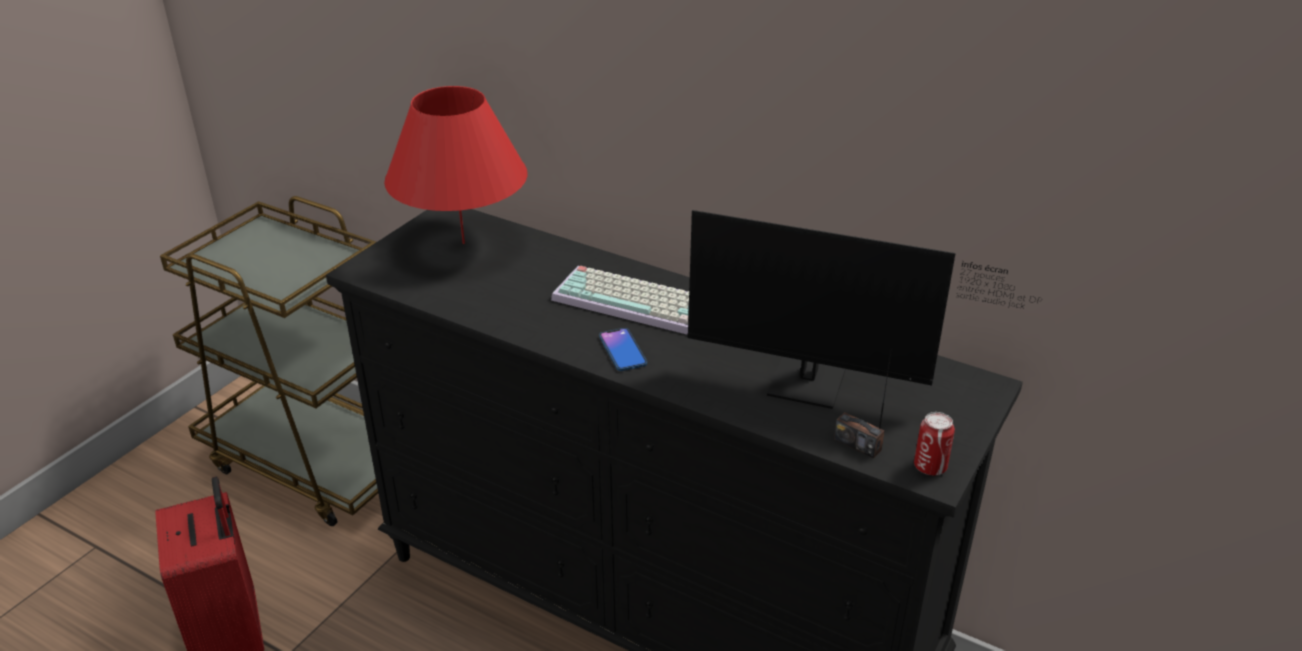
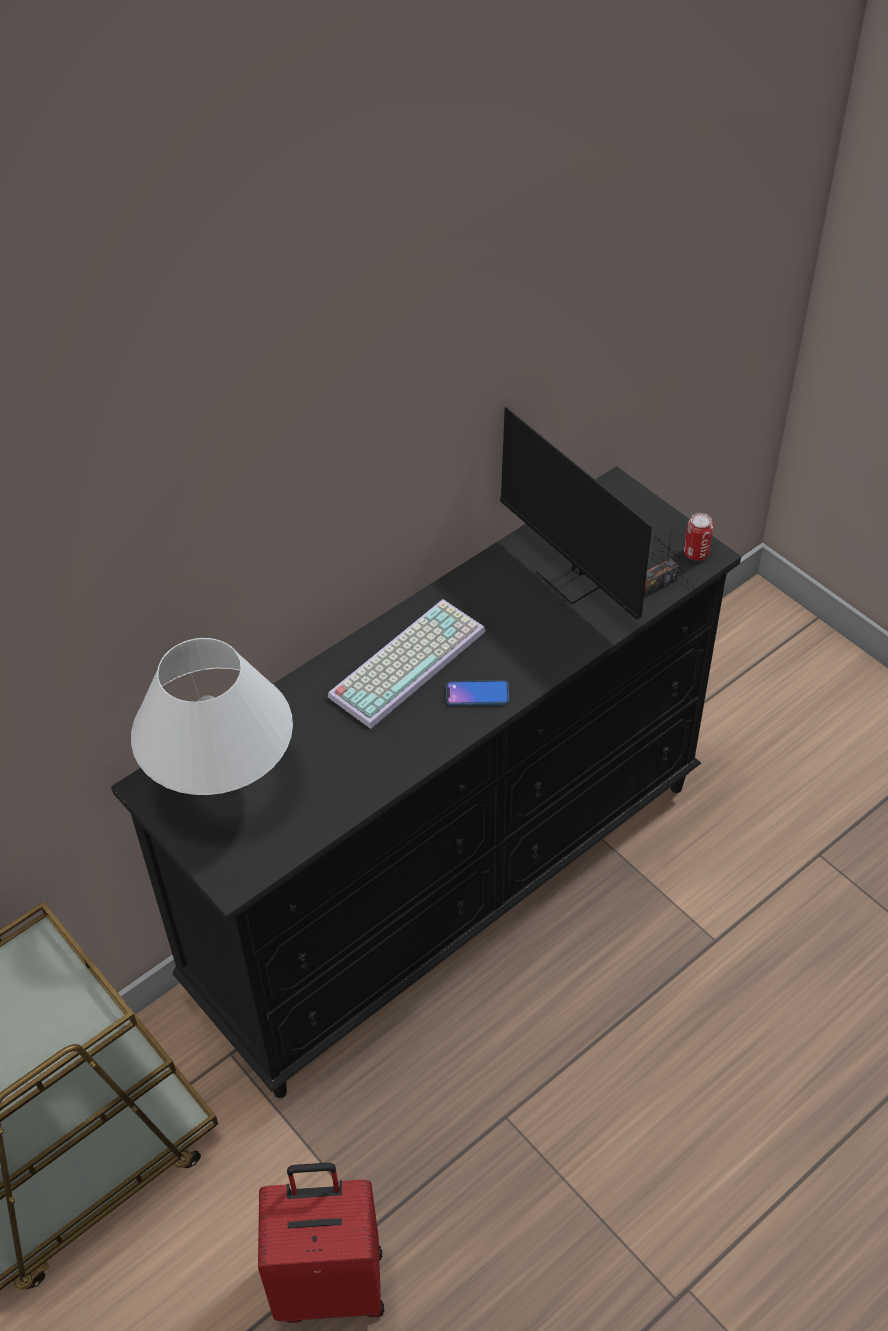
camera: 70 degrees left, 15 degrees up
(463, 243) = (222, 781): red table lamp -> white table lamp
(818, 387) = (579, 582): monitor -> monitor turned 105 degrees clockwise

